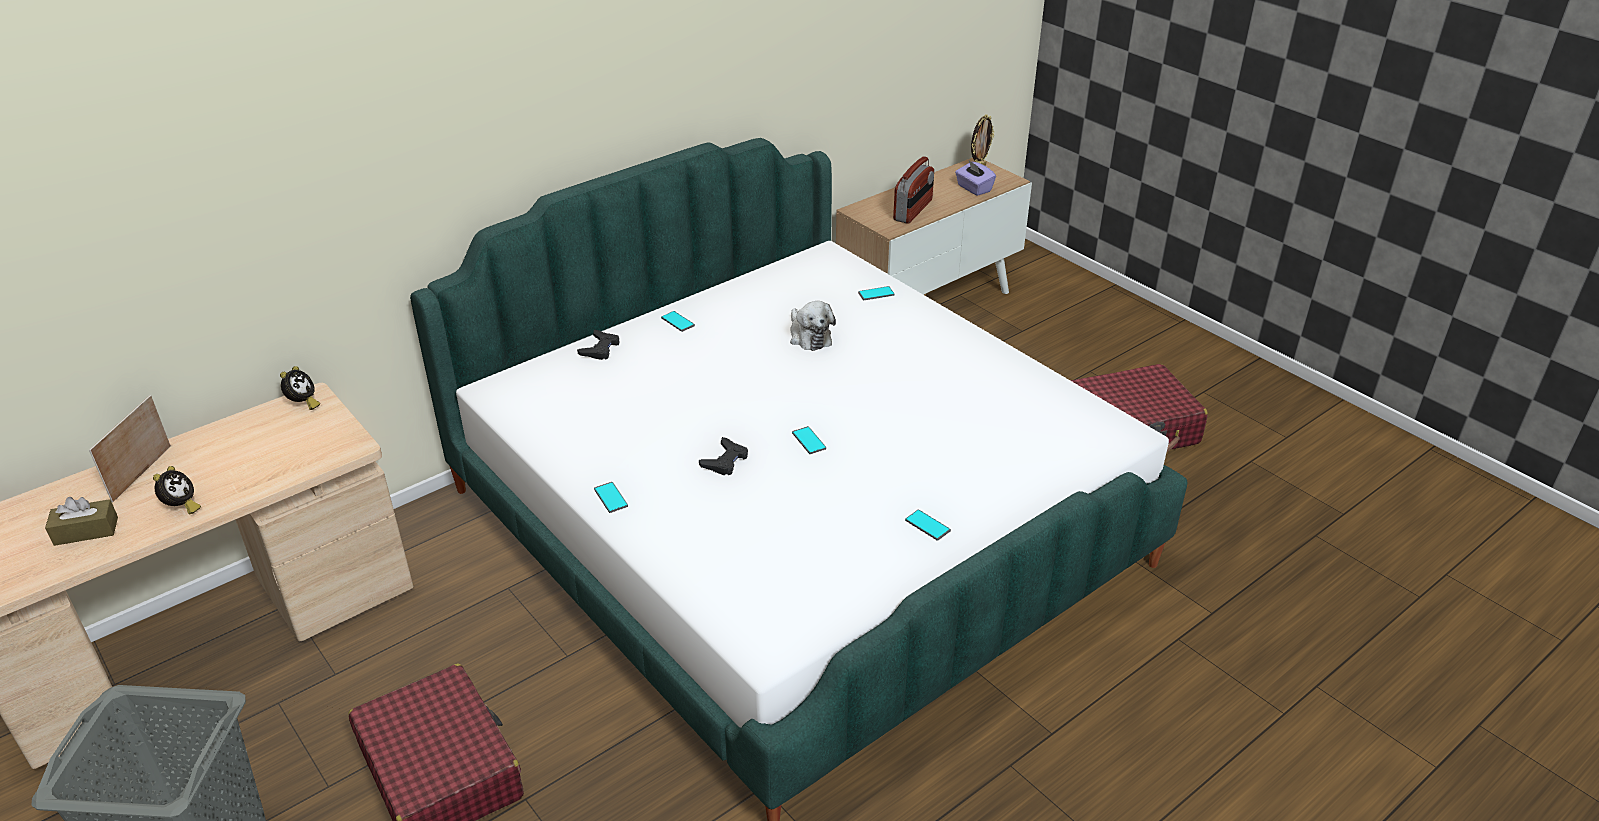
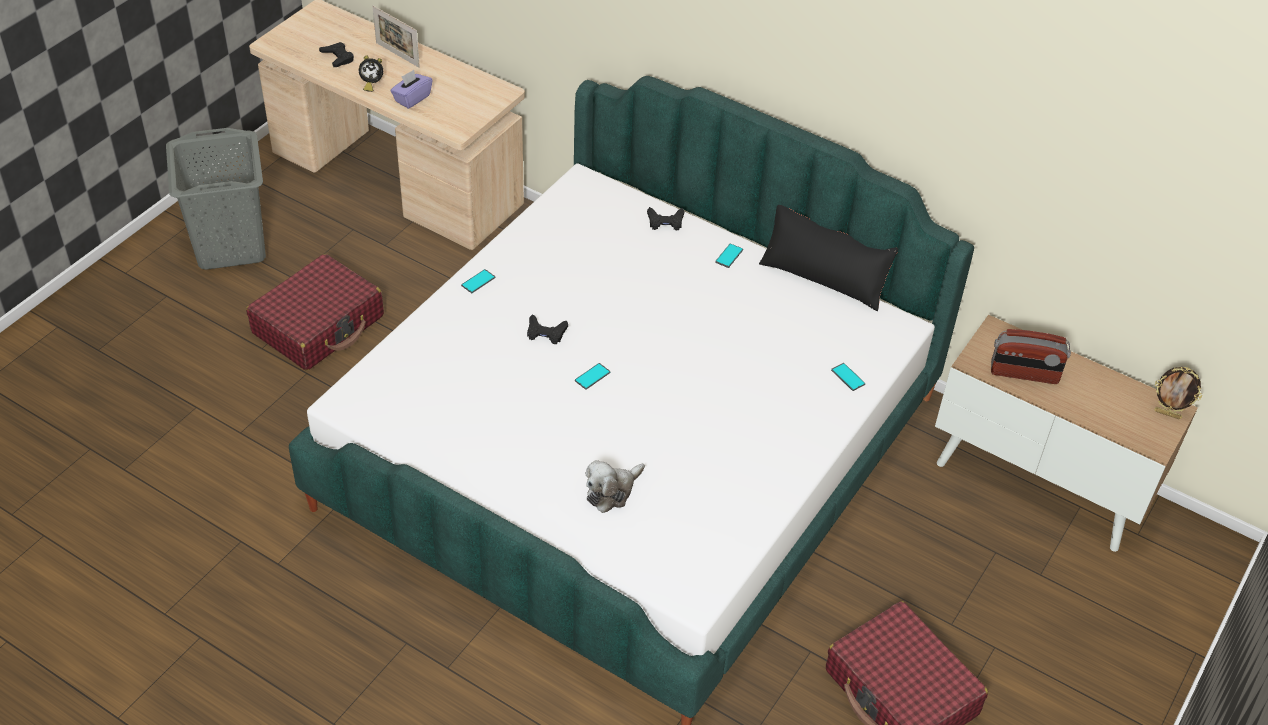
camera: 70 degrees right, 10 degrees up
(86, 531) = (338, 57): brown tissue box -> black game controller
(142, 473) = (397, 55): picture frame -> picture frame turned 135 degrees counterclockwise
(303, 404) = (495, 91): alarm clock -> none
(740, 278) = (823, 278): none -> black pillow
(809, 336) = (748, 345): plush toy -> plush toy (612, 491)
(927, 525) = (509, 471): phone -> none
(973, 188) = (1110, 416): purple tissue box -> purple tissue box (412, 98)

